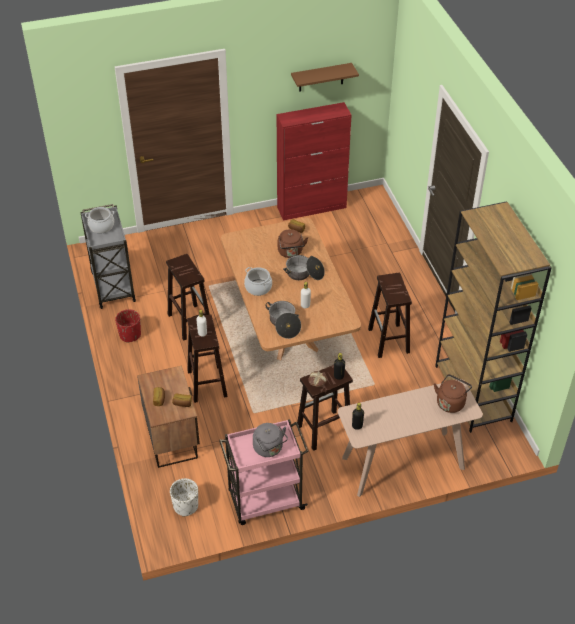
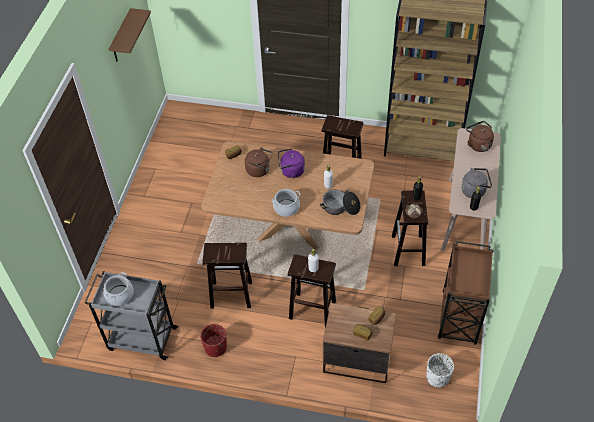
camera: 60 degrees left, 5 degrees up
(264, 501) = (459, 318): pink cart -> brown cart
(269, 449) = (474, 270): grey kettle -> grey kettle (474, 190)
(304, 274) = (291, 171): cooking pot -> purple kettle
(312, 207) = (157, 154): red cabinet -> none

